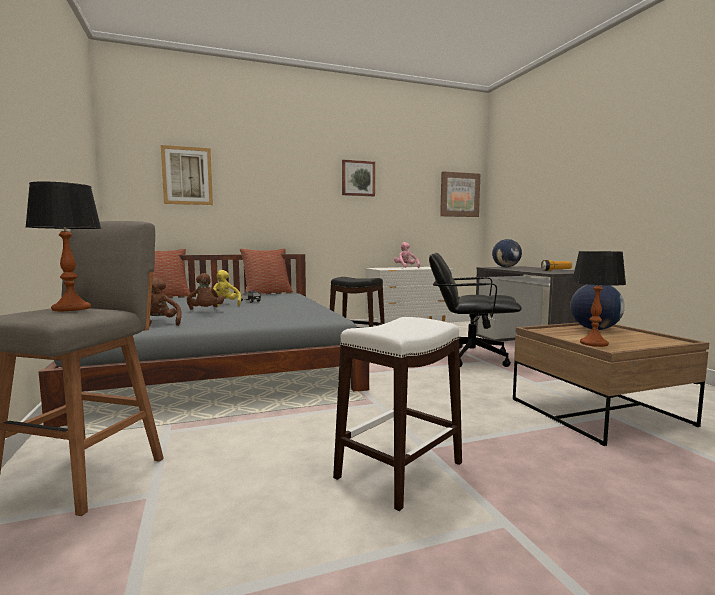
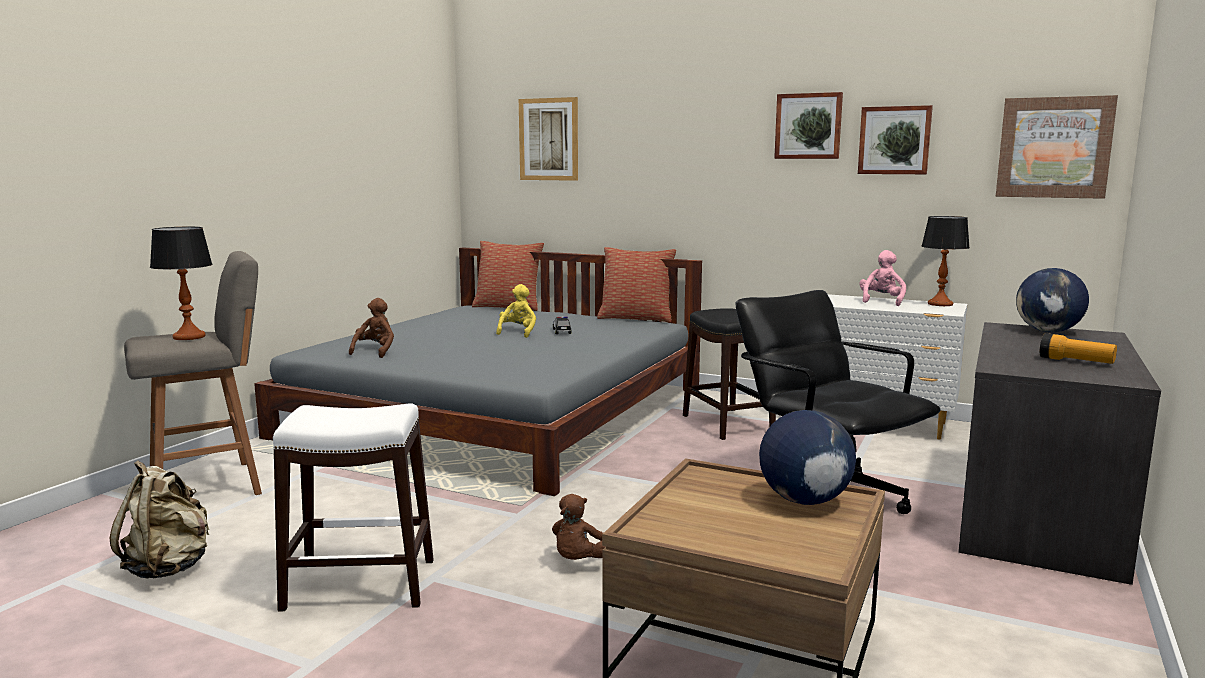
camera: 45 degrees right, 5 degrees up
(205, 311) = (465, 341): brown plush toy -> brown plush toy (579, 561)
(226, 539) = (169, 567): none -> beige backpack
(398, 188) = (894, 140): none -> picture
(593, 343) = (672, 516): table lamp -> table lamp (939, 304)

